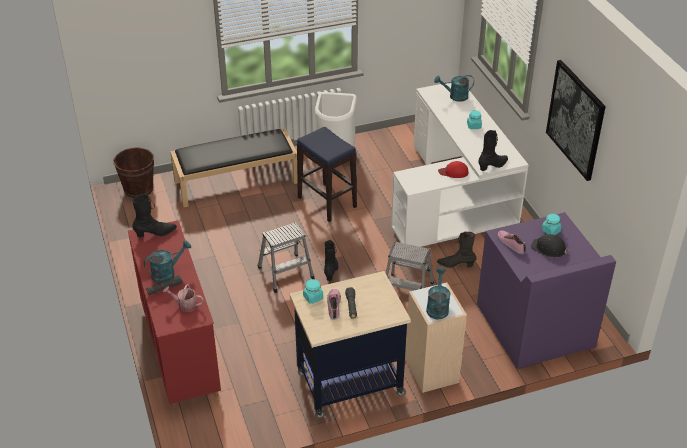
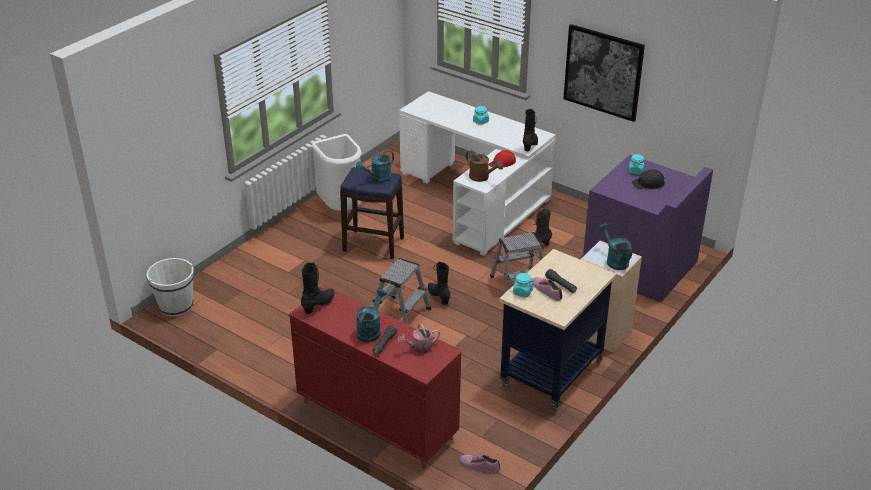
camera: 35 degrees left, 5 degrees down
(138, 189) = (176, 306): brown bucket -> white bucket
(237, 181) = (269, 260): black bench -> none
(420, 179) = (482, 178): none -> brown watering can
(455, 97) = (439, 105): turquoise watering can -> turquoise watering can (378, 178)
(511, 243) = (619, 191): shoe -> shoe (479, 465)

